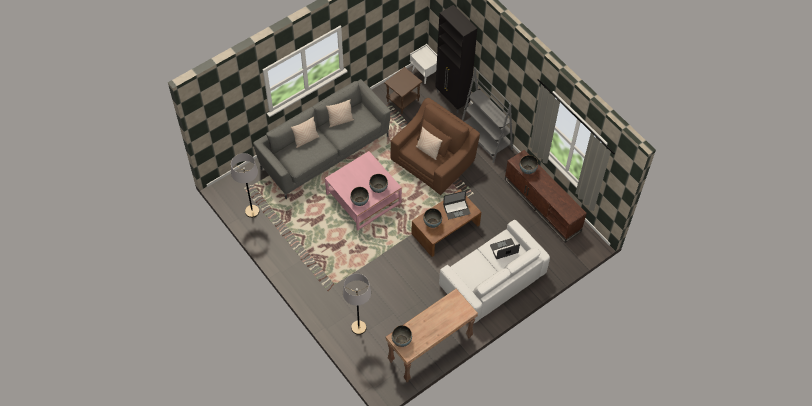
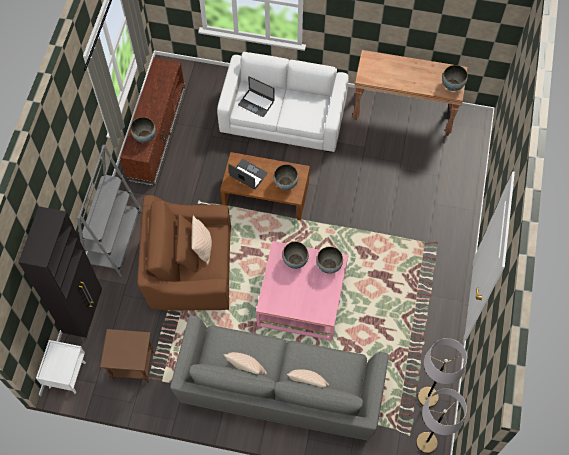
camera: 130 degrees left, 5 degrees up
(358, 327) = (444, 185): grey floor lamp -> grey floor lamp (426, 443)

